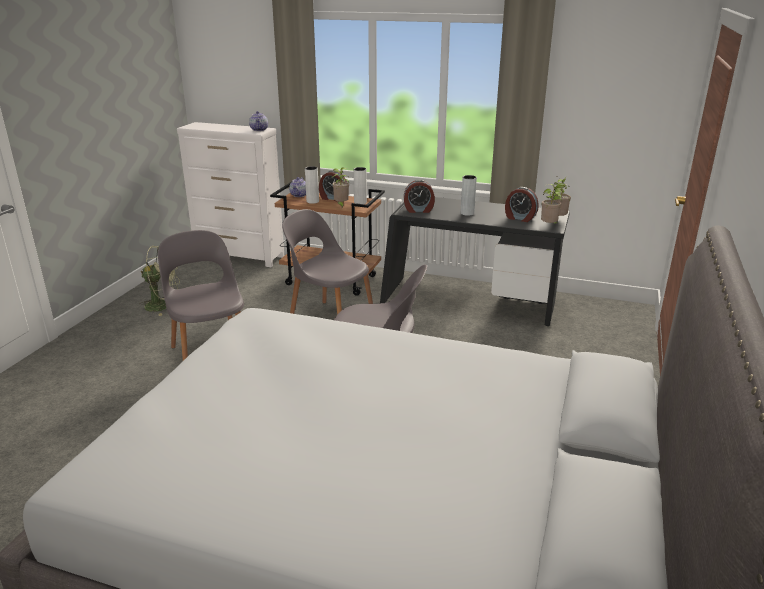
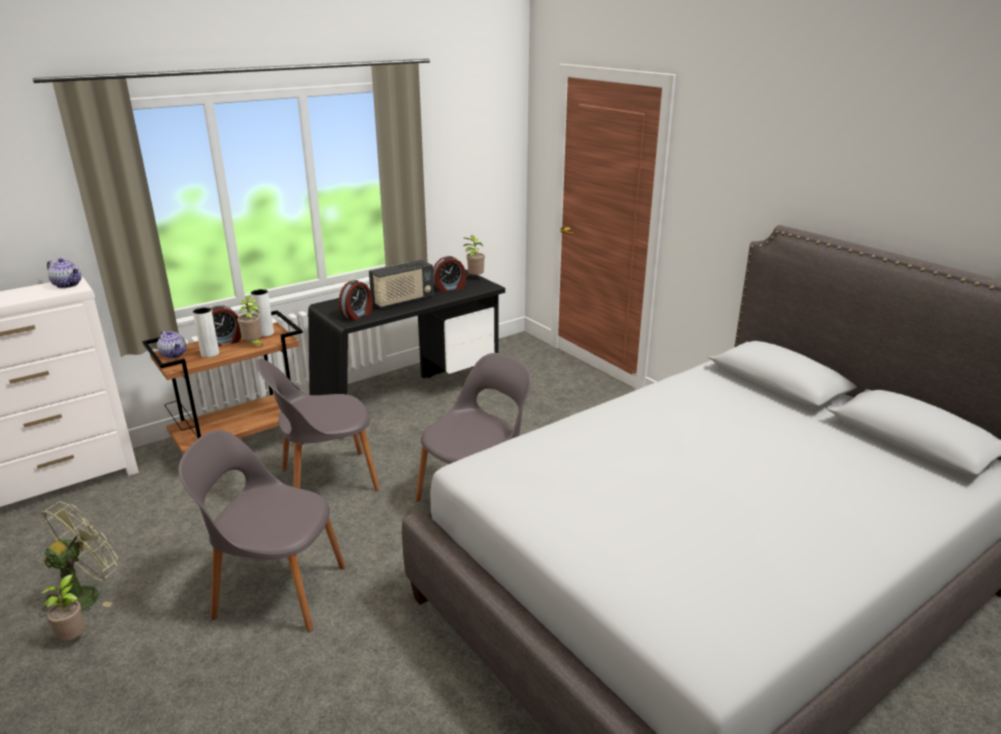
camera: 55 degrees left, 0 degrees up
(467, 213) = (403, 301): grey vase -> radio
(549, 226) = (484, 286): potted plant -> potted plant (75, 638)

